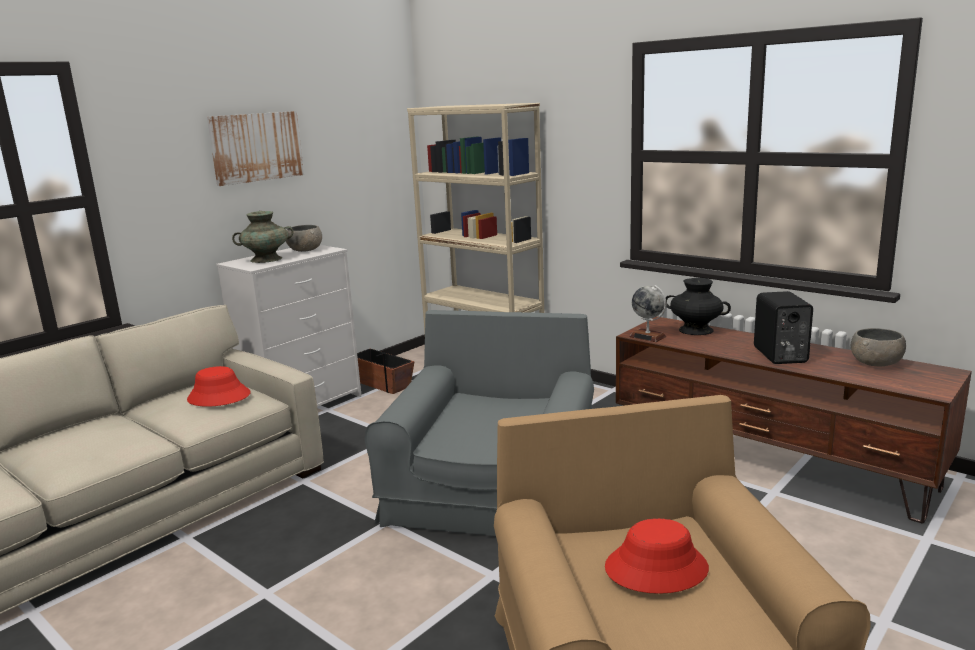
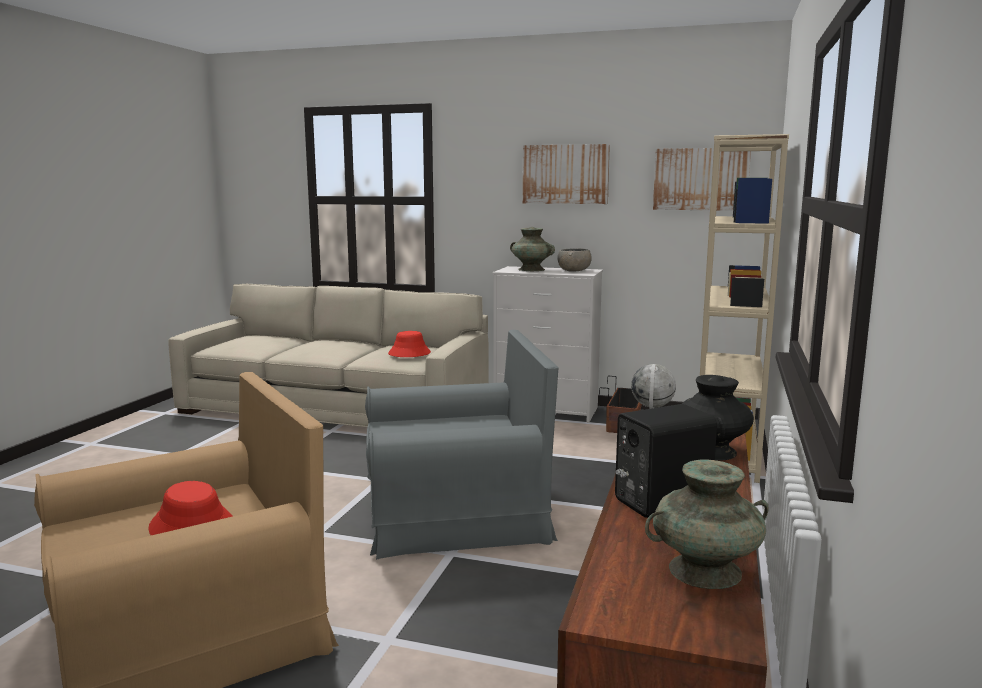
camera: 65 degrees right, 5 degrees down
(370, 141) = (700, 179): none -> picture
(876, 363) = (704, 571): grey bowl -> turquoise vase

